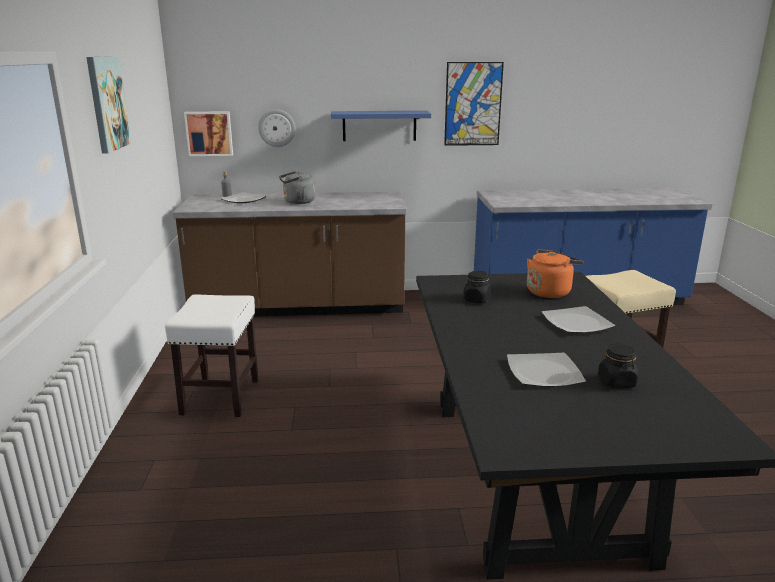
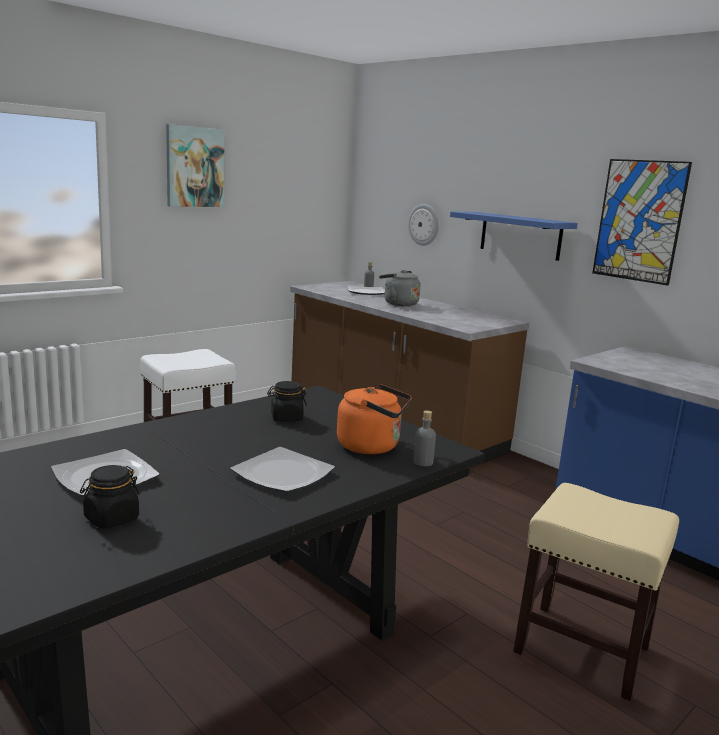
camera: 50 degrees right, 5 degrees down
(209, 133) = (372, 222): picture -> none
(584, 287) = (423, 462): none -> grey bottle

